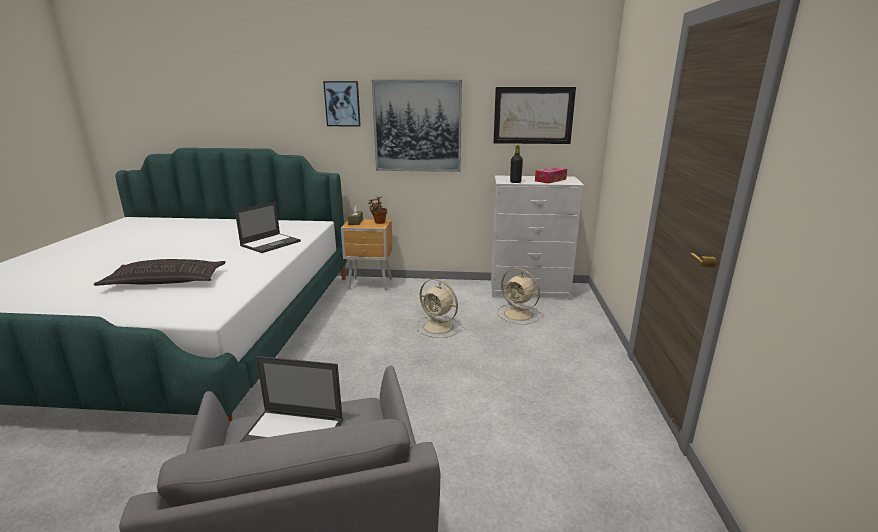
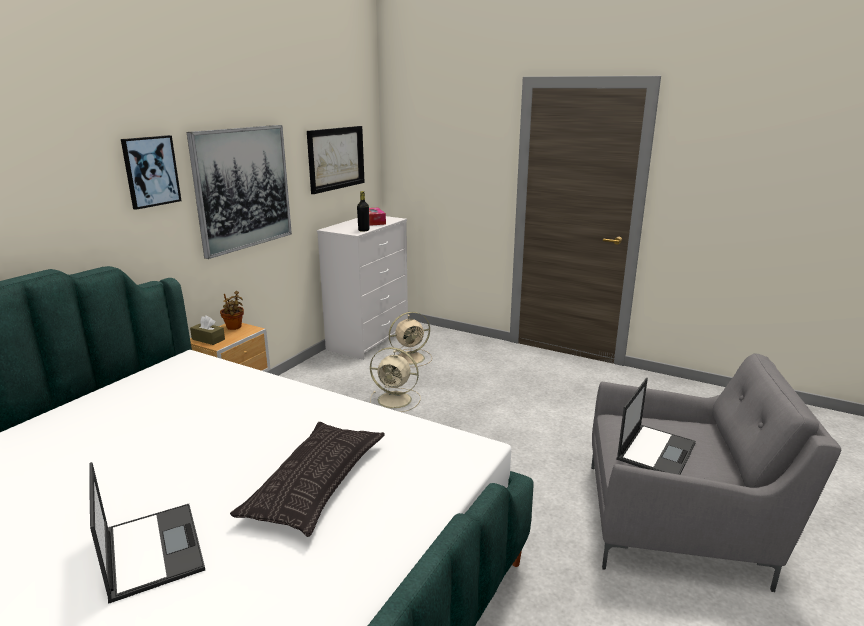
camera: 65 degrees left, 0 degrees up
(271, 243) = (237, 397): laptop -> laptop (152, 549)
(439, 327) = (396, 400): beige fan -> beige fan turned 45 degrees clockwise

